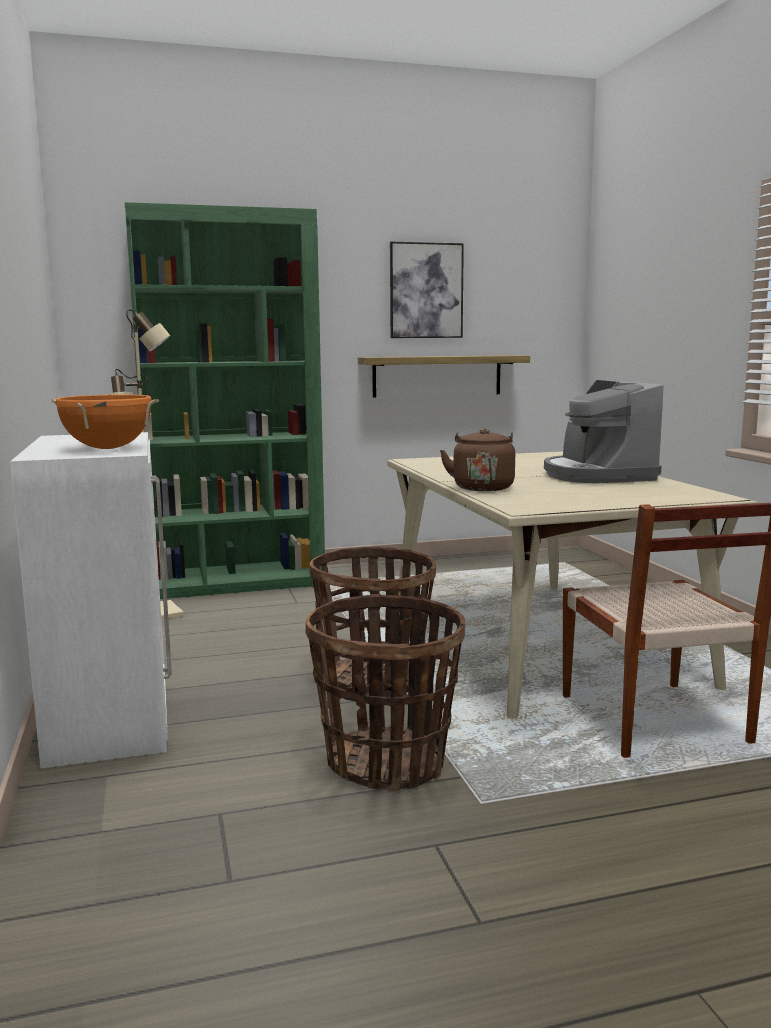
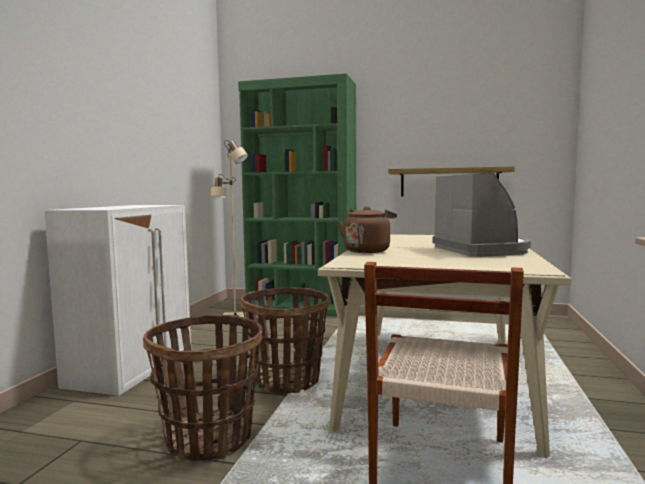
camera: 30 degrees right, 5 degrees down
(108, 448) = (114, 208): orange cooking pot -> none
(426, 291) = (441, 124): picture -> none
(597, 475) = (482, 250): coffee machine -> coffee machine turned 150 degrees clockwise

